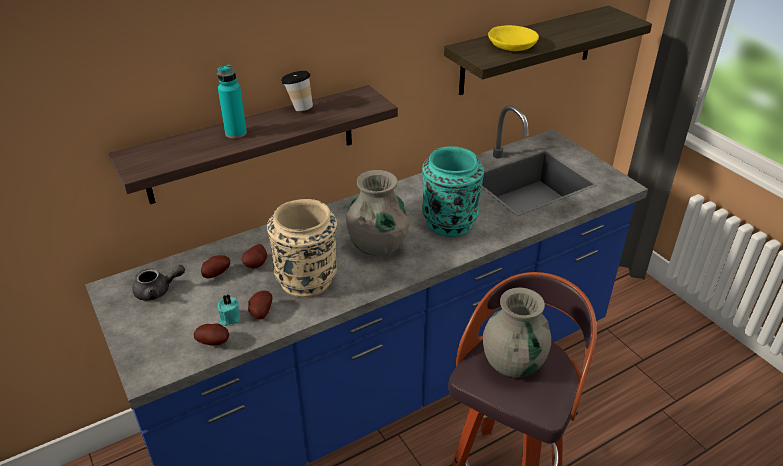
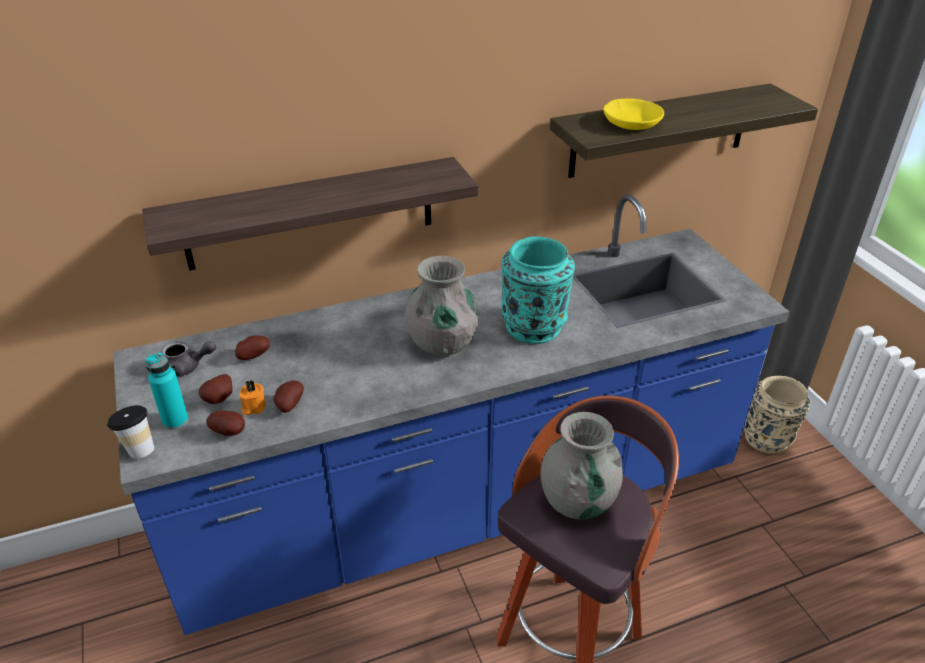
camera: 10 degrees right, 0 degrees up
(229, 318) = (253, 407): turquoise candle -> orange candle
(236, 133) = (285, 199): turquoise bottle -> turquoise bottle (175, 421)
(257, 265) = (301, 351): potato -> potato (220, 399)
(299, 108) = (365, 176): cup -> cup (138, 449)
(307, 280) = (351, 374): beige vase -> beige vase (767, 439)

